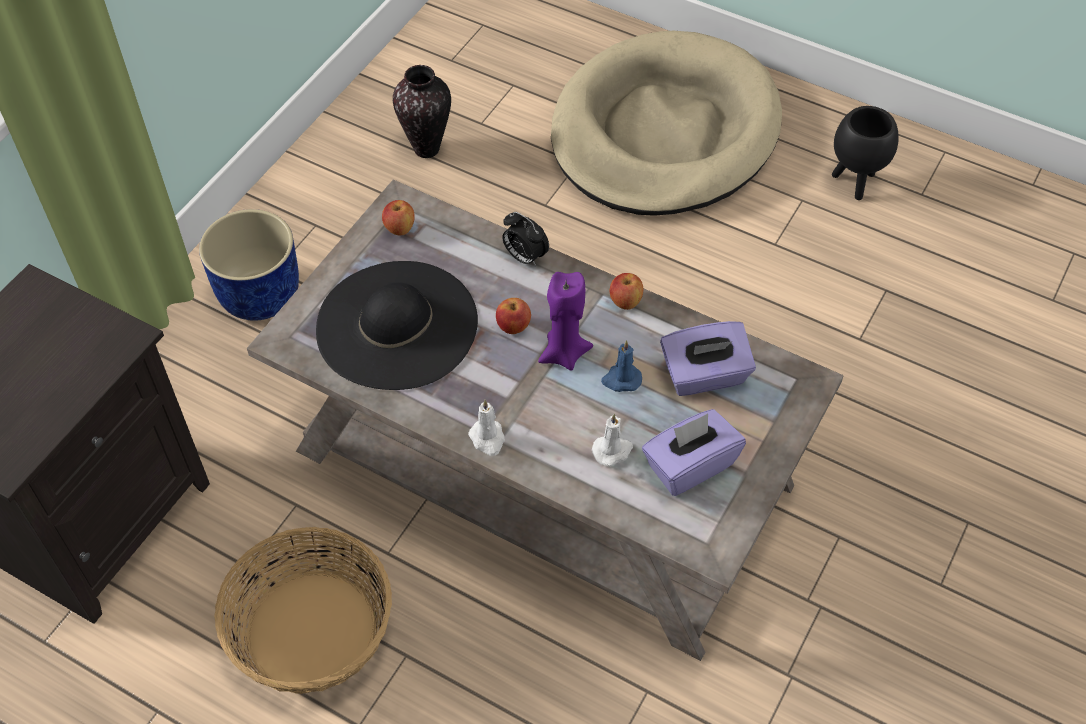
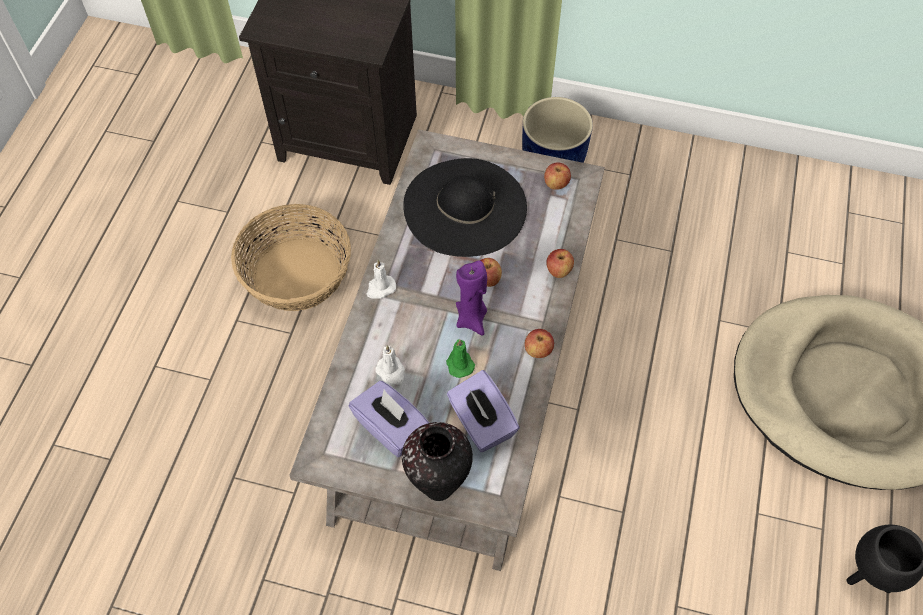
camera: 75 degrees right, 5 degrees up
(427, 149) = (739, 223): vase -> vase (438, 488)
(524, 257) = (558, 271): alarm clock -> apple
(621, 380) = (459, 363): blue candle -> green candle

